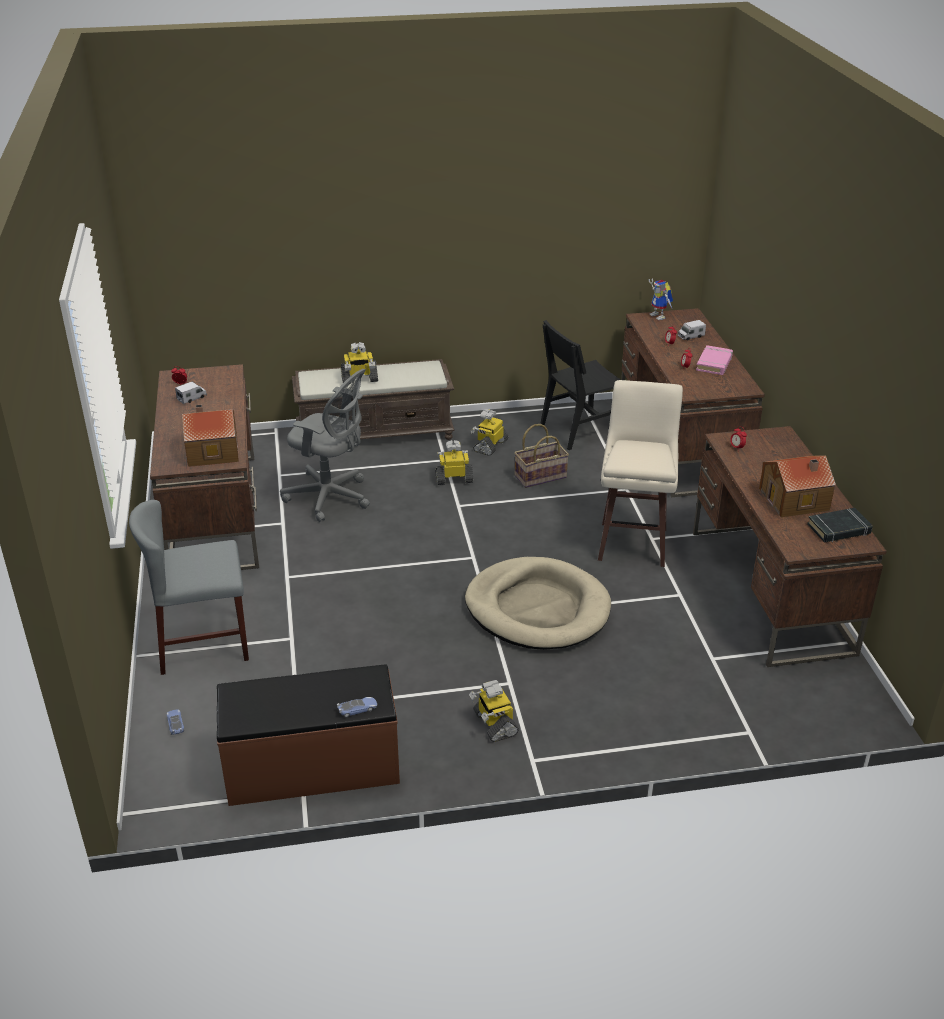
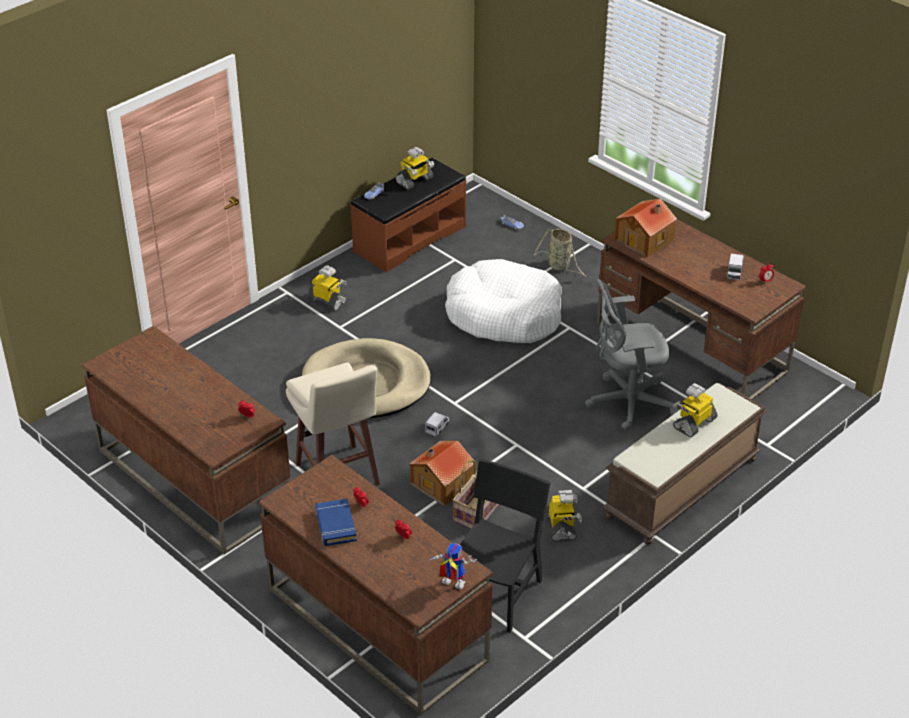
camera: 145 degrees right, 5 degrees up
(203, 643) = (560, 266): grey chair -> basket
(329, 617) = (504, 315): none -> white dog bed
(454, 479) = (550, 470): toy robot -> toy robot (414, 181)
(690, 336) = (390, 562): toy truck -> toy truck (437, 427)
(714, 363) = (335, 525): pink book -> blue book
(795, 500) = (171, 381): toy house -> toy house (441, 483)
(839, 529) = (124, 368): black book -> none

